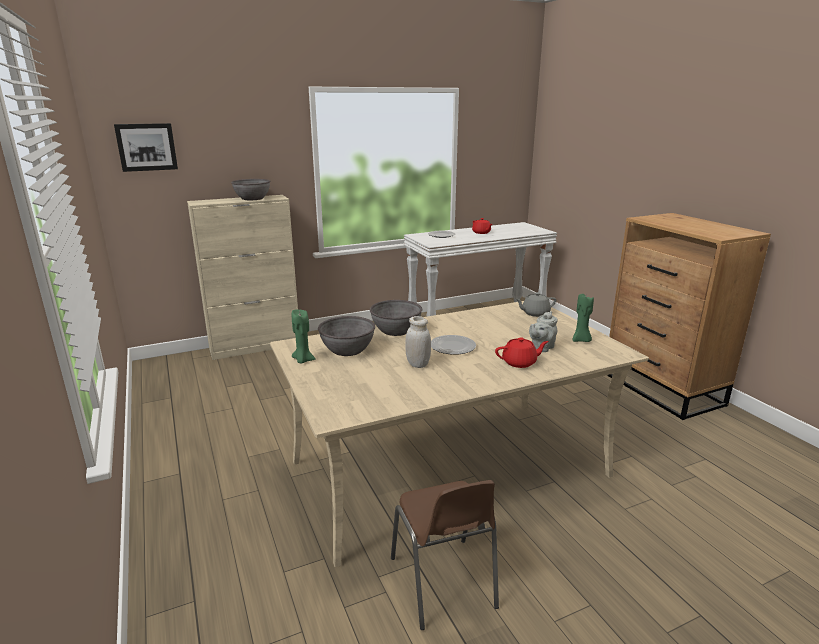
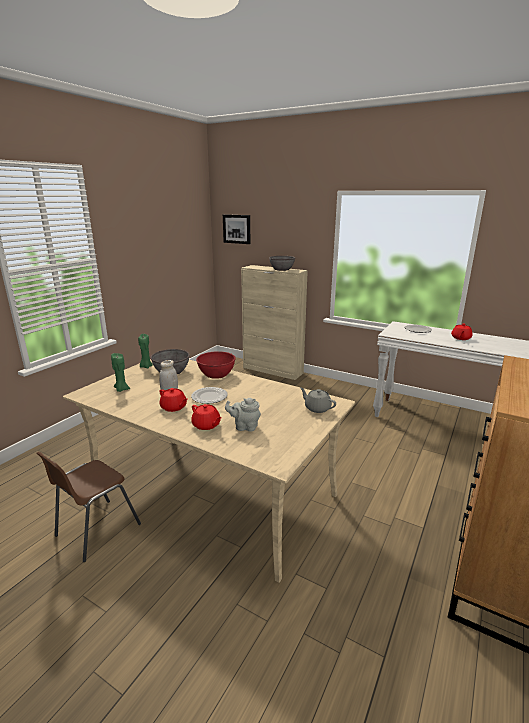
camera: 55 degrees right, 0 degrees up
(396, 330) = (216, 374): grey bowl -> red bowl
(457, 369) = (174, 407): none -> red teapot
(581, 340) = (282, 440): green candle -> green candle (121, 389)

